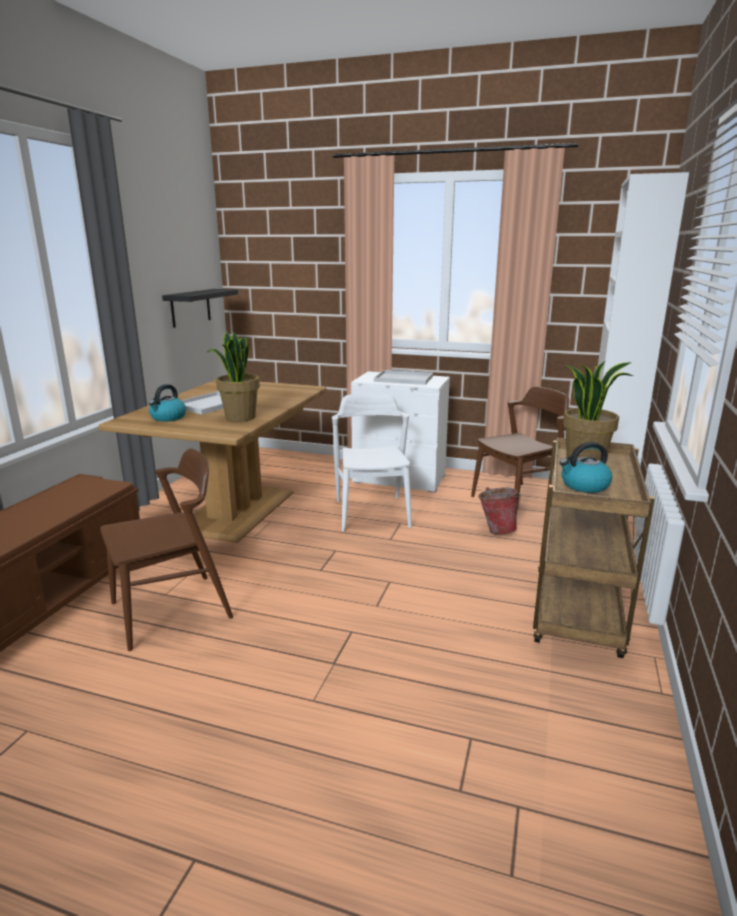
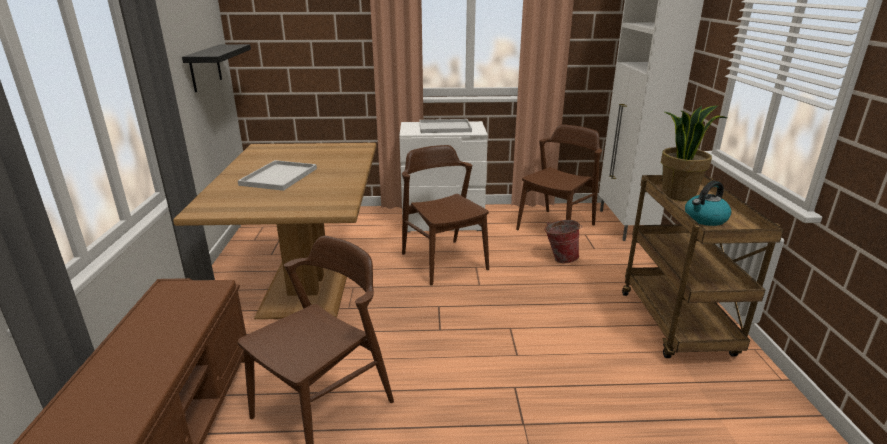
camera: 20 degrees left, 5 degrees up
(168, 418) = (250, 199): kettle -> none
(239, 417) = (329, 189): potted plant -> none
(372, 513) = (444, 261): white chair -> brown chair

